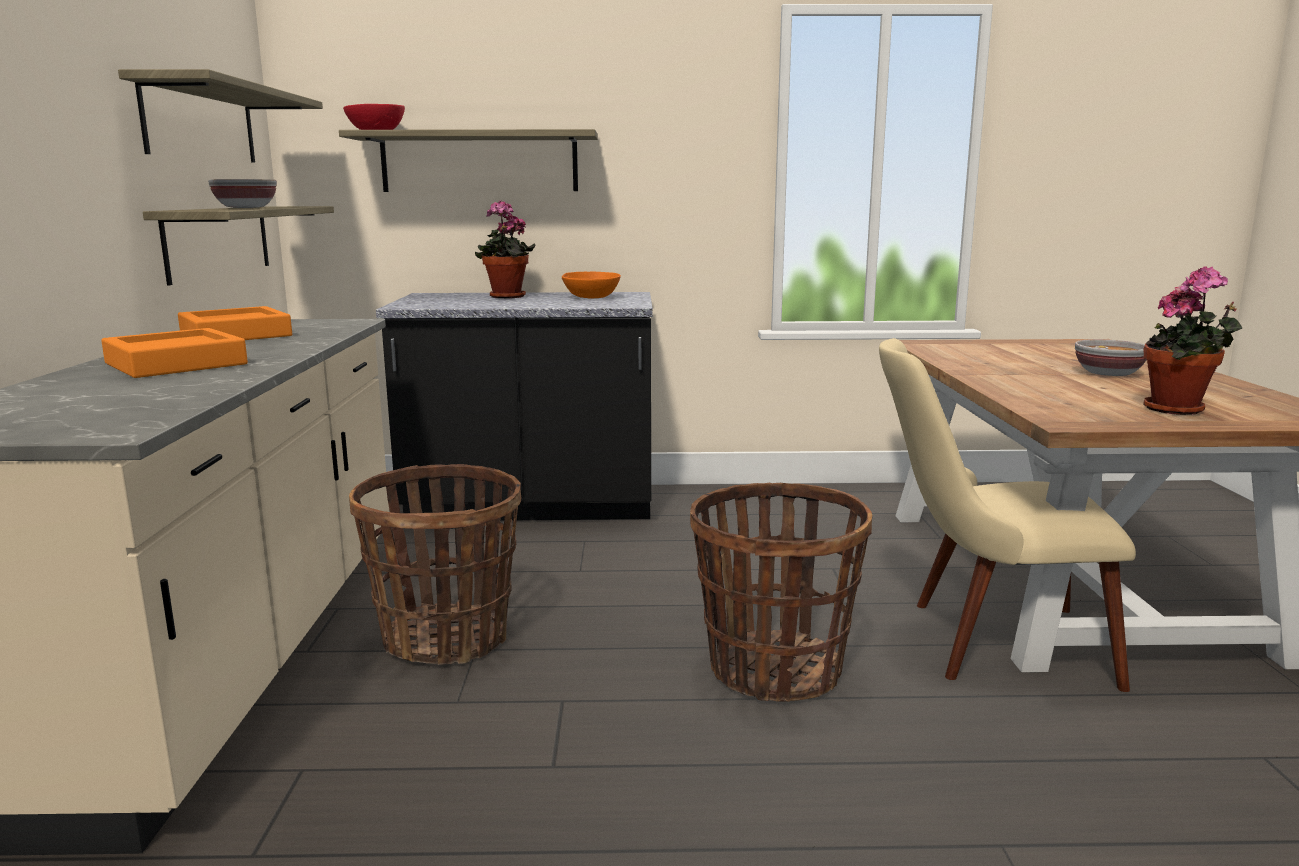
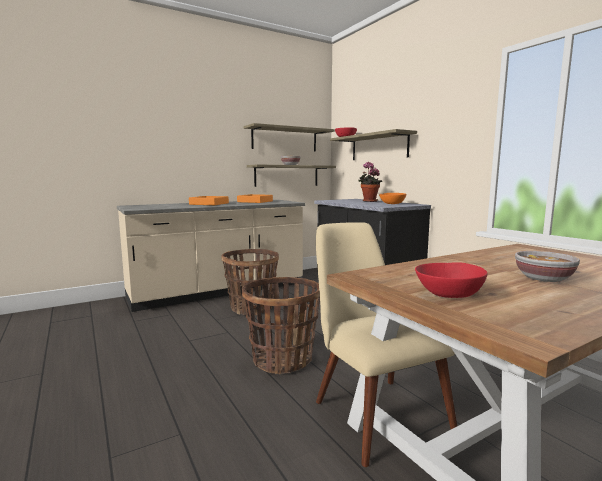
camera: 60 degrees right, 5 degrees down
(1179, 410) = (448, 294): potted plant -> red bowl

